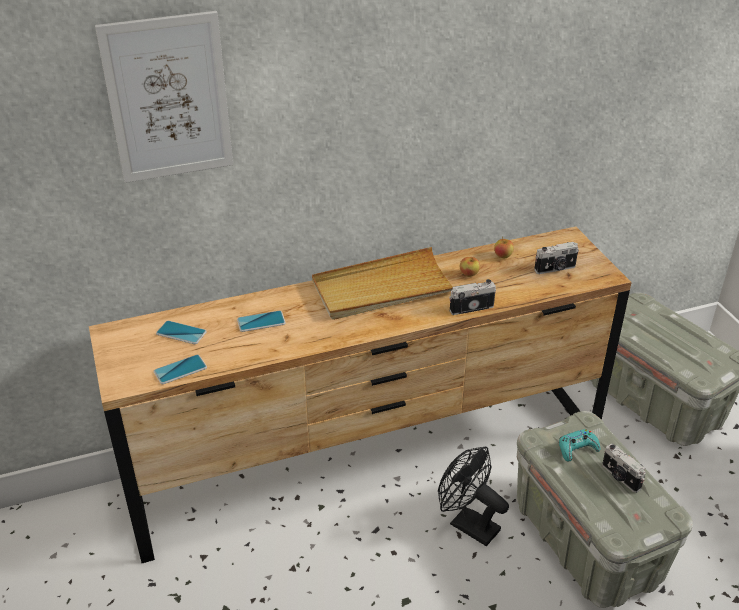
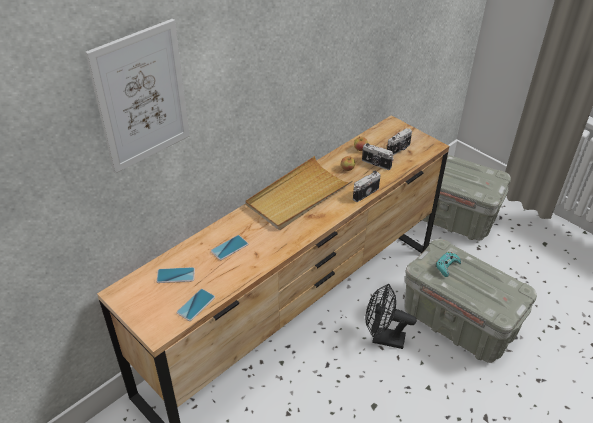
camera: 25 degrees left, 5 degrees up
(620, 477) = (482, 276): camera -> camera (376, 164)

